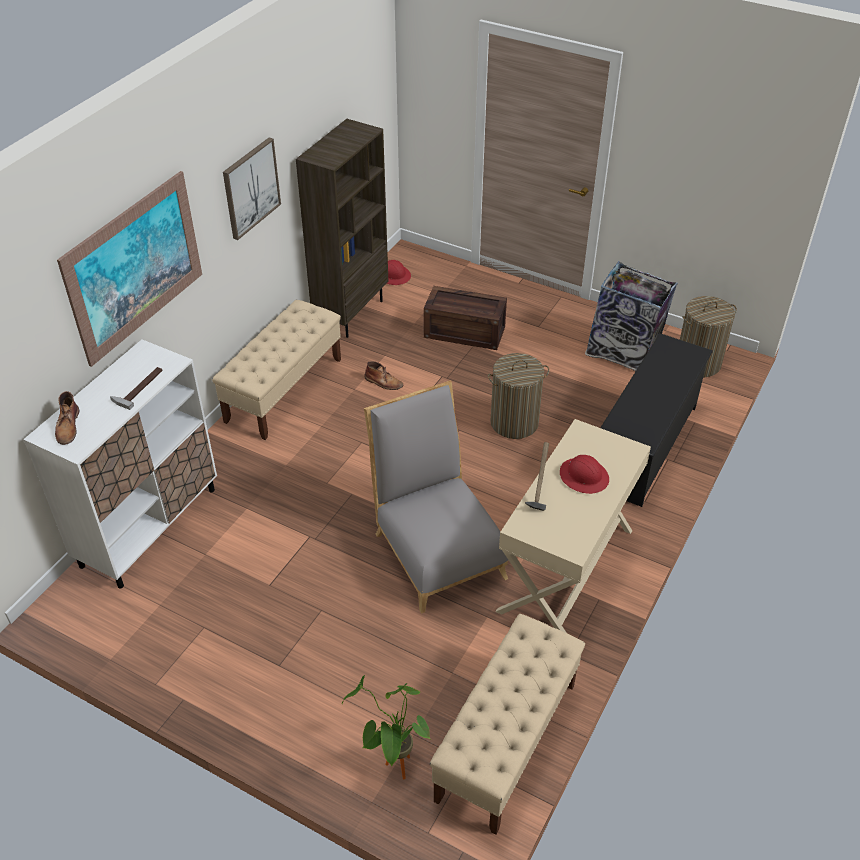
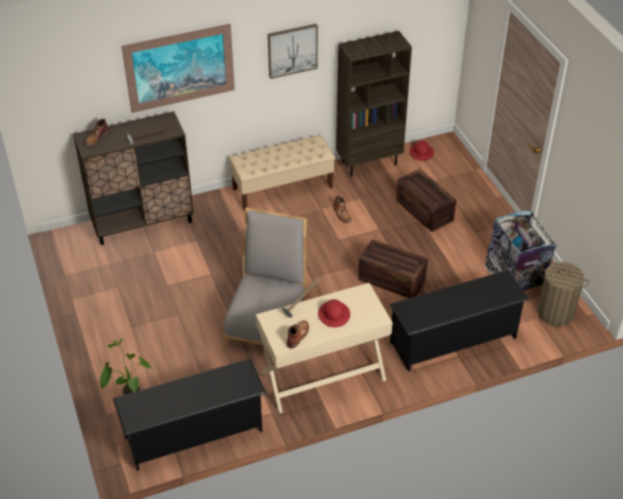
camera: 40 degrees right, 0 degrees up
(149, 526) = (143, 222): white cabinet -> brown cabinet
(506, 742) = (194, 434): beige bench -> black shoe rack
(514, 422) = (390, 280): laundry basket -> crate
(576, 524) = (298, 335): none -> brown boot

